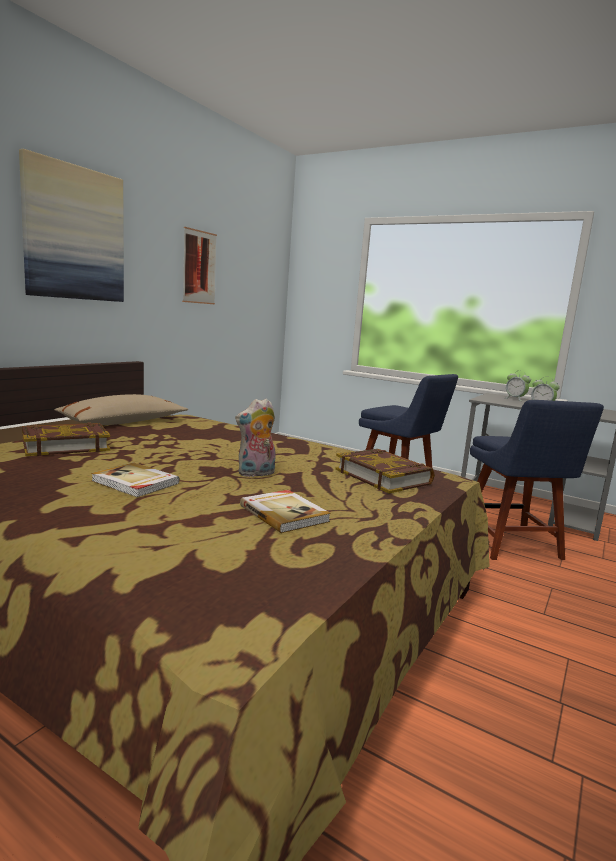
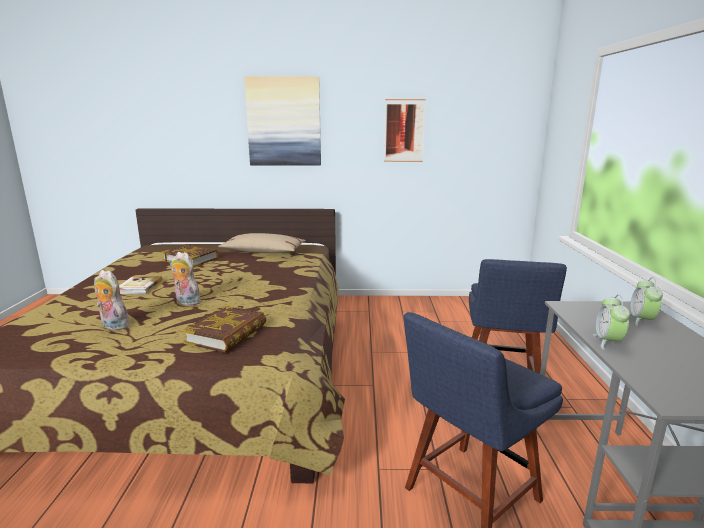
camera: 60 degrees right, 5 degrees up
(284, 513) = (113, 326): book -> plush toy

